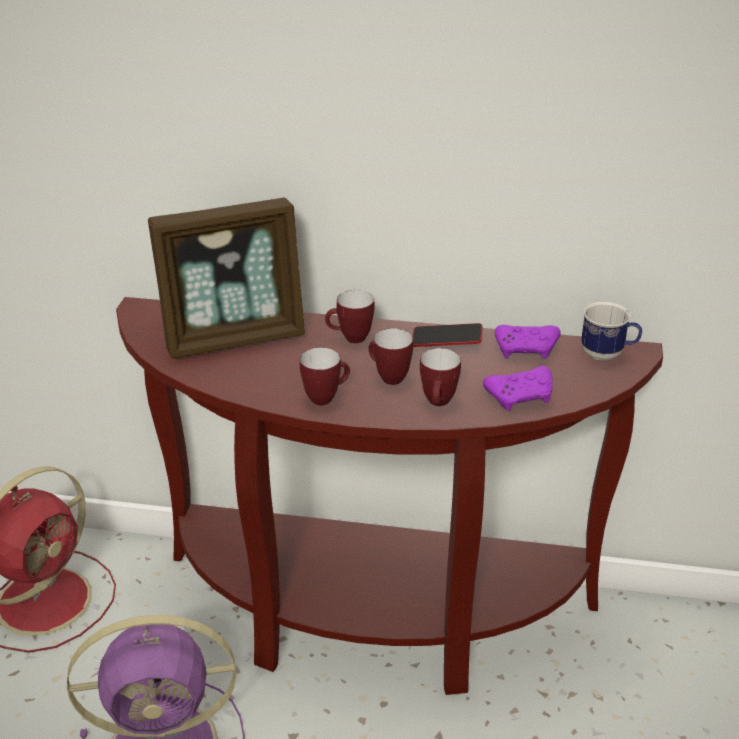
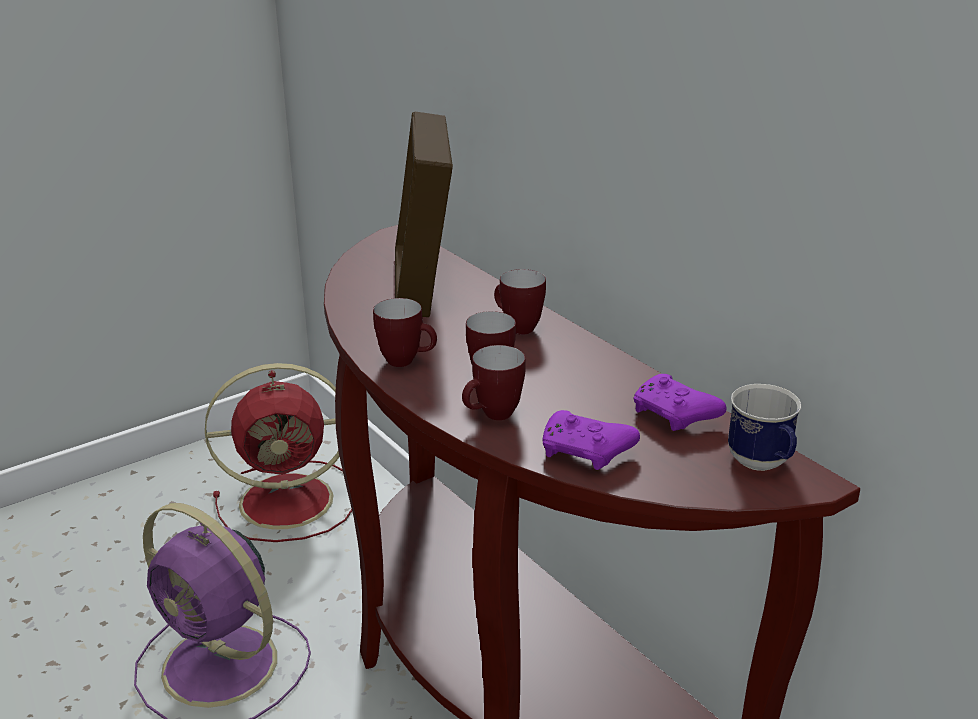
camera: 45 degrees right, 5 degrees down
(234, 338) = (423, 285): picture frame -> picture frame turned 60 degrees clockwise
(446, 340) = (606, 369): phone -> none

